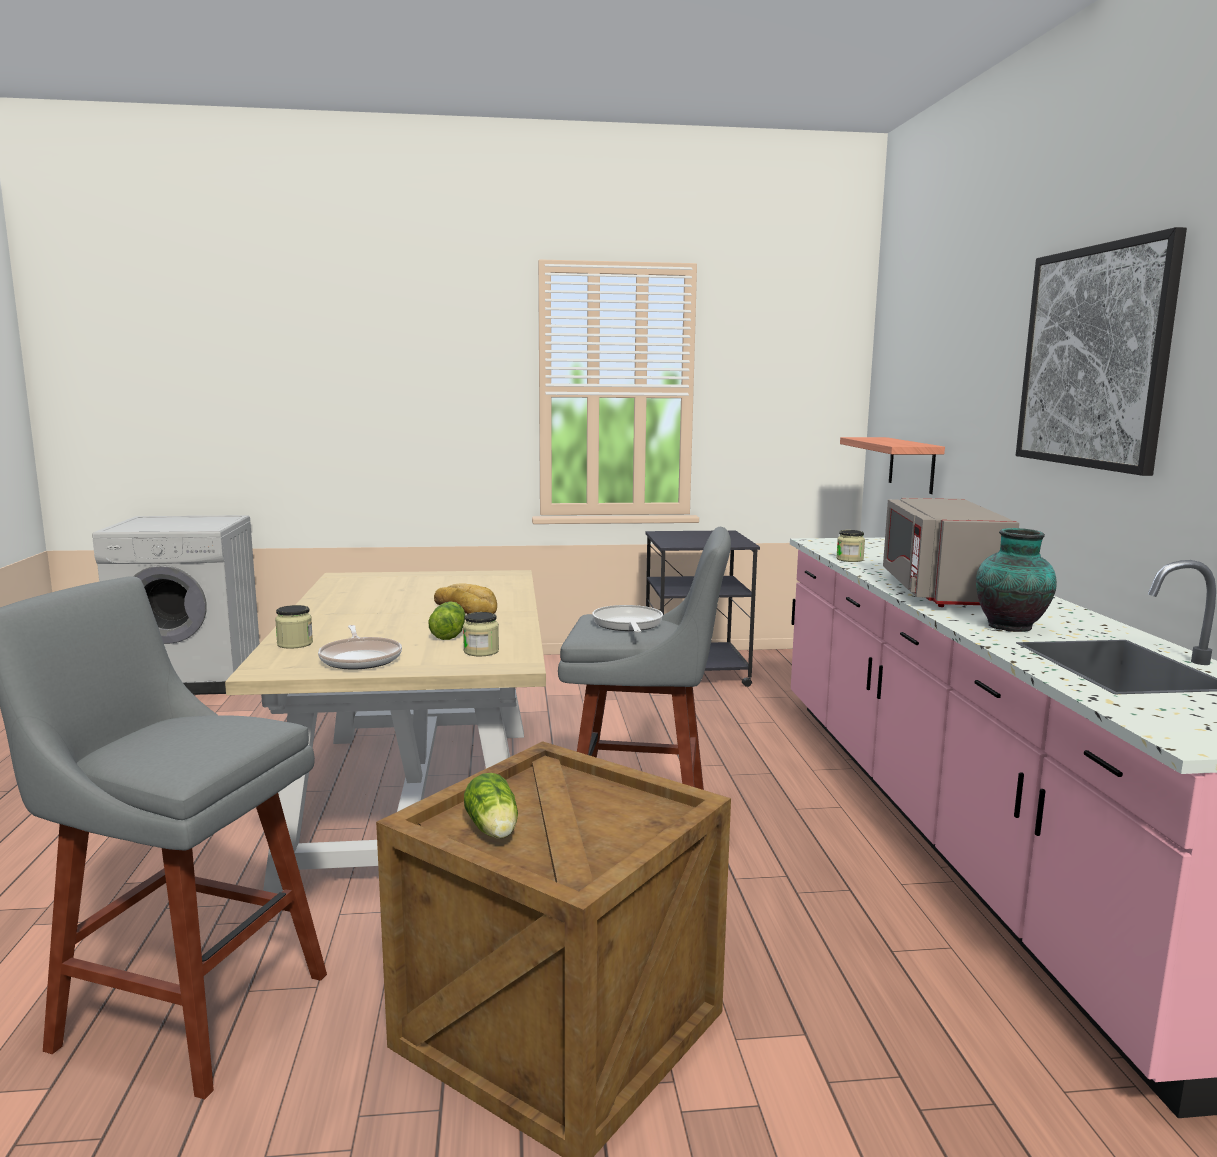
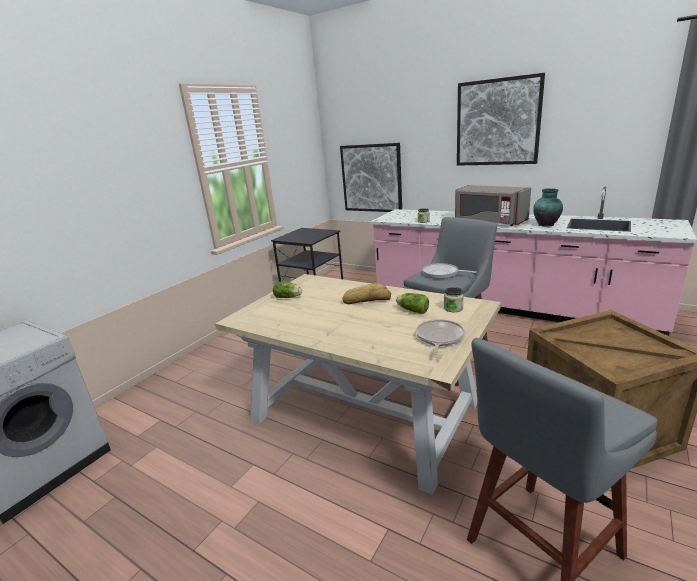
camera: 50 degrees left, 10 degrees up
(295, 644) = (387, 352): jar -> none
(360, 658) = (439, 338): frying pan -> frying pan turned 90 degrees counterclockwise
(493, 830) = (620, 361): lettuce -> lettuce (288, 297)
(912, 464) = (371, 178): shelf -> picture

